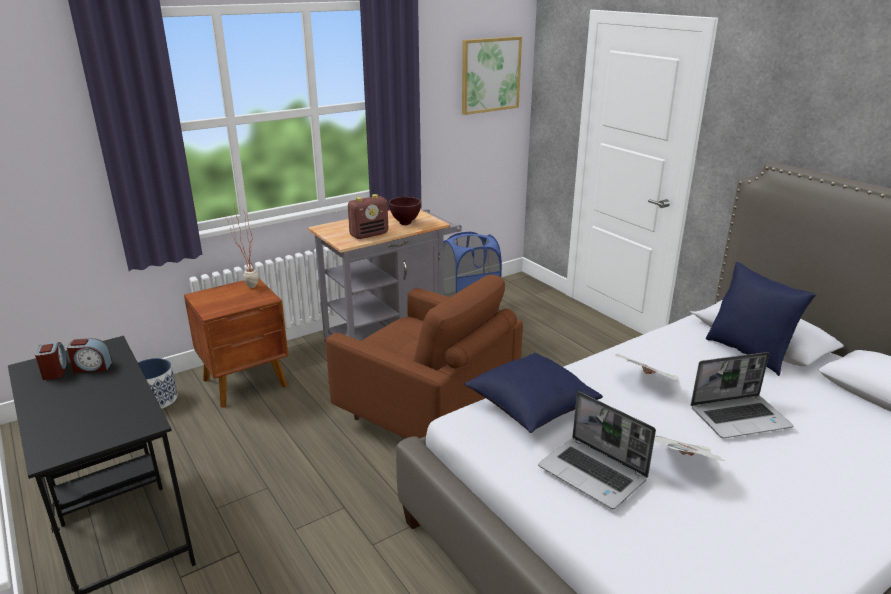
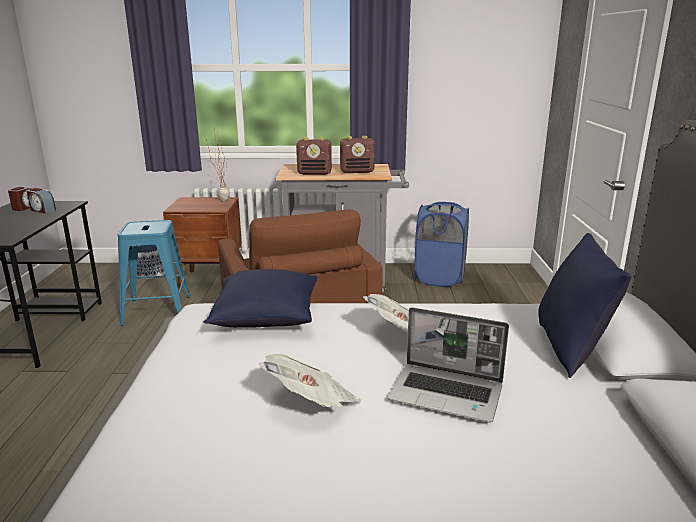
camera: 35 degrees right, 5 degrees down
(235, 441) = (156, 310): none -> blue stool
(405, 223) = (357, 171): brown bowl -> radio
(490, 75) = (499, 50): picture -> none
(593, 474) = (220, 376): laptop -> none

